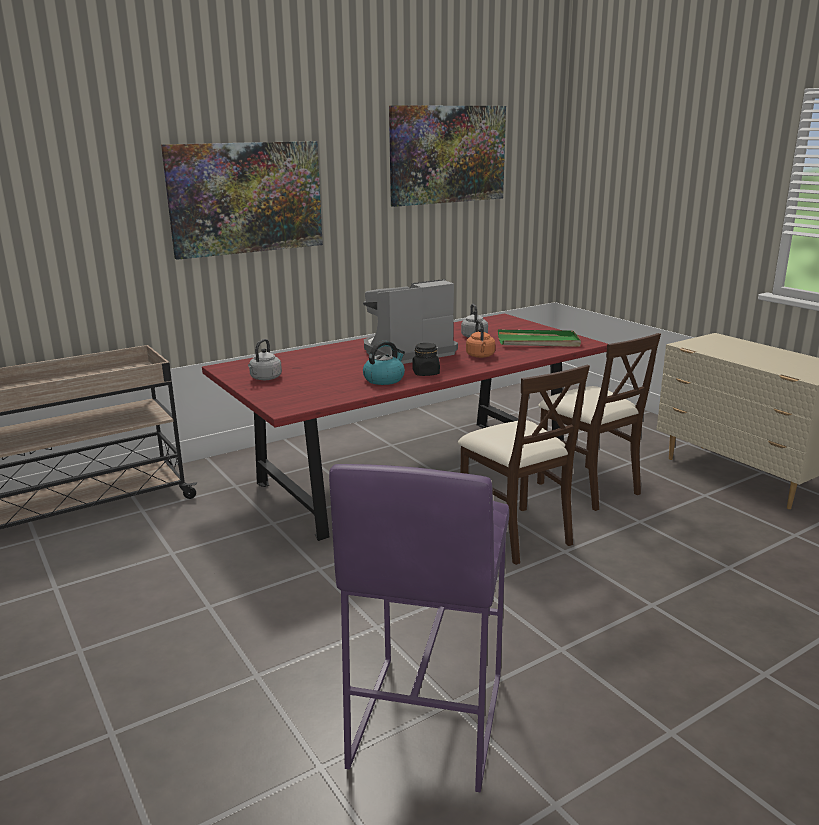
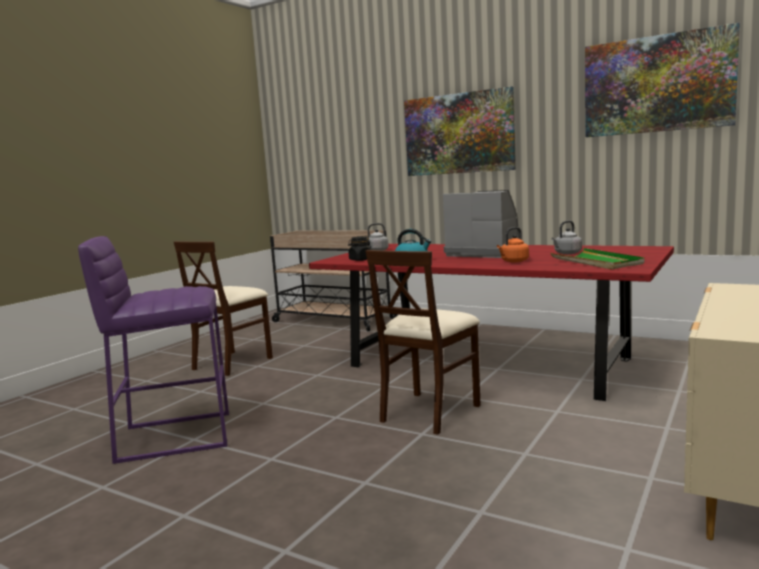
camera: 65 degrees right, 10 degrees down
(426, 373) = (442, 262): black jar -> black jar (360, 259)
(588, 487) = (565, 420): beige chair -> beige chair (232, 363)

